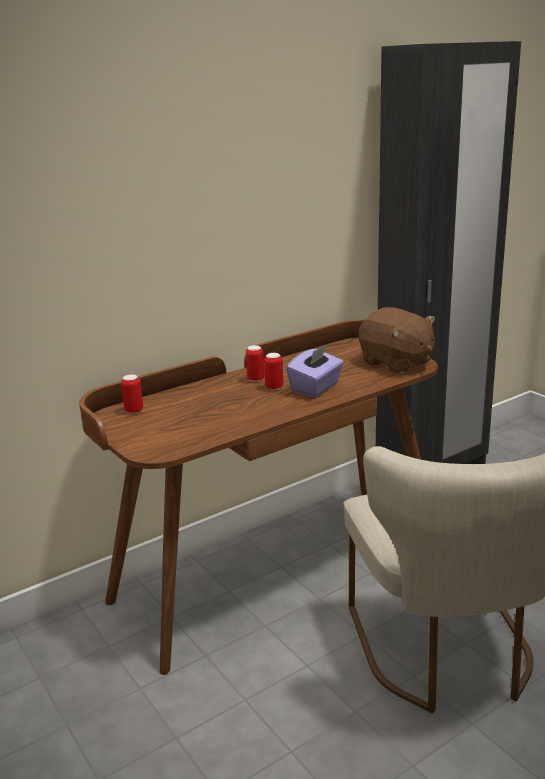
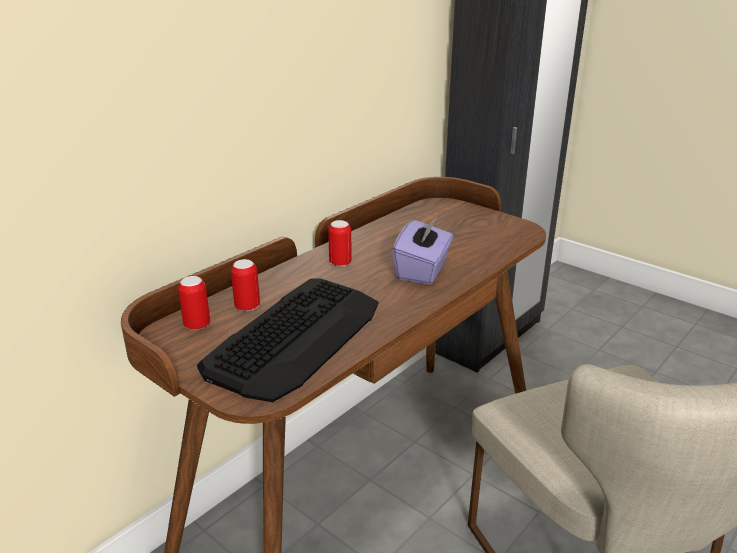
camera: 15 degrees left, 5 degrees up
(198, 422) = (296, 337): none -> keyboard
(274, 387) = (370, 274): can -> can (247, 307)
(396, 363) = (496, 230): brown plush toy -> none

